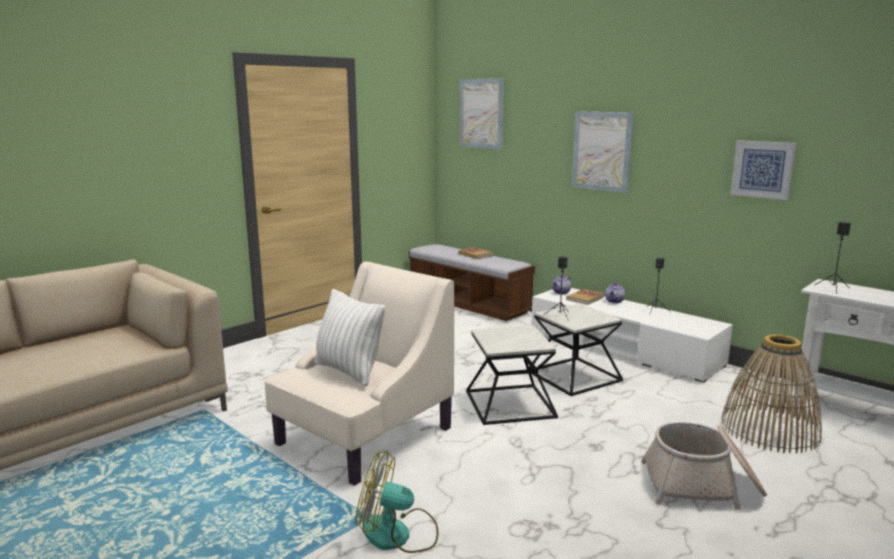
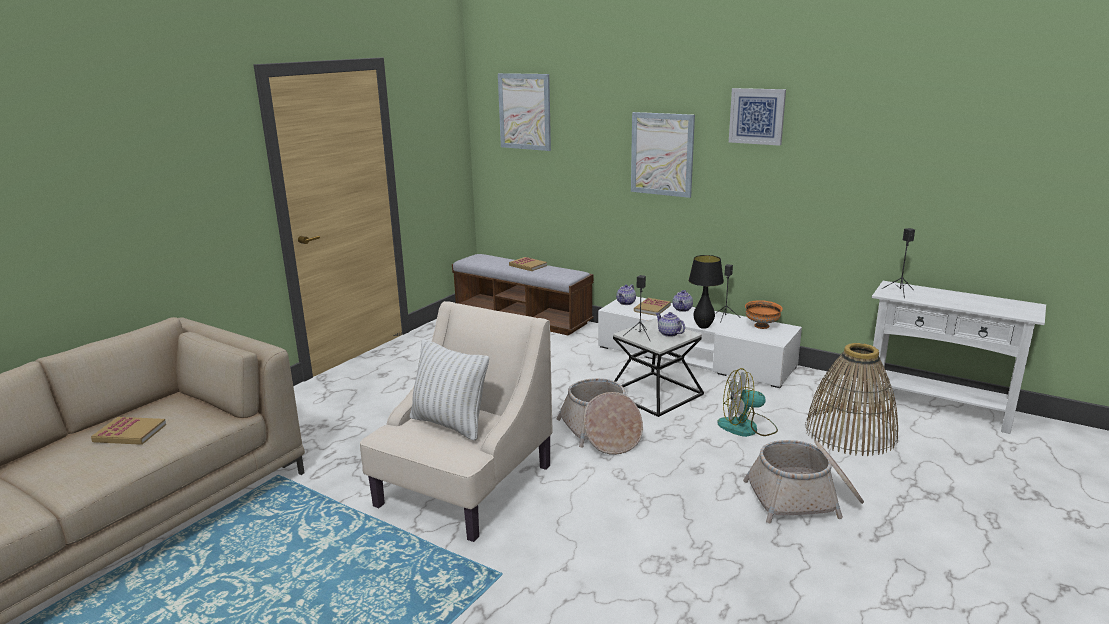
camera: 10 degrees left, 5 degrees up
(69, 350) = (130, 433): none -> book
(397, 534) = (535, 588): fan -> fan (747, 427)
(509, 404) = (601, 432): side table -> basket
(589, 316) = (668, 334): none -> teapot
(630, 317) = (703, 327): none -> black table lamp
(691, 321) = (762, 326): none -> orange bowl
(763, 169) = (828, 174): picture -> picture (757, 116)

